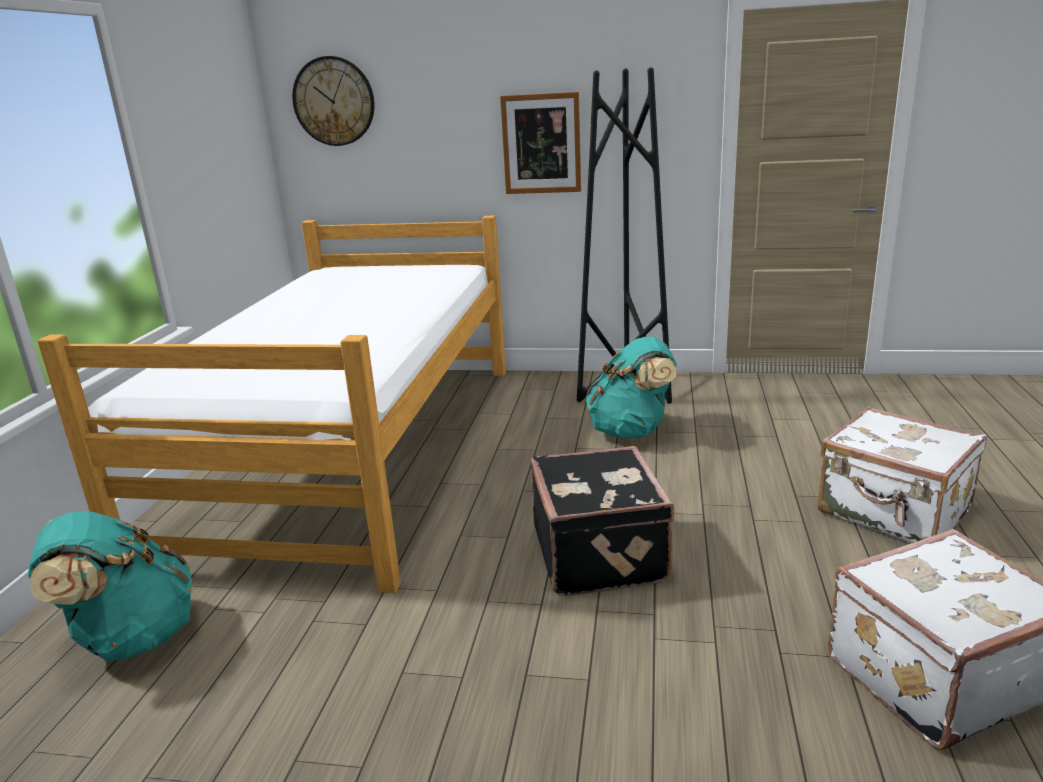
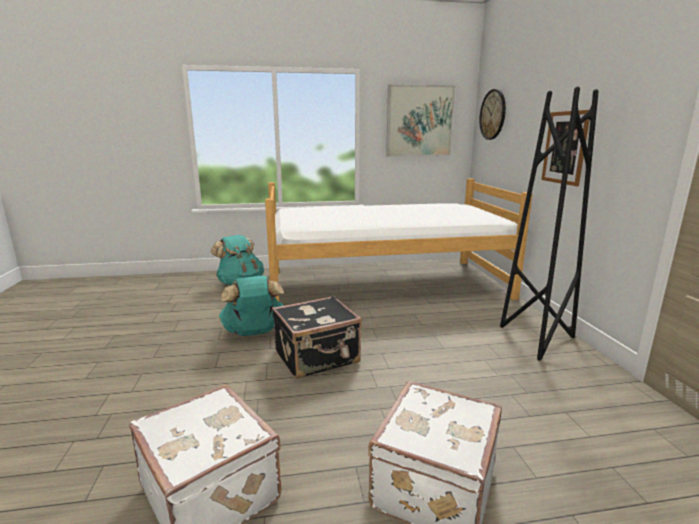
camera: 70 degrees right, 5 degrees down
(210, 123) = (419, 121): none -> picture
(631, 431) = (475, 350): turquoise backpack -> turquoise backpack (254, 332)

